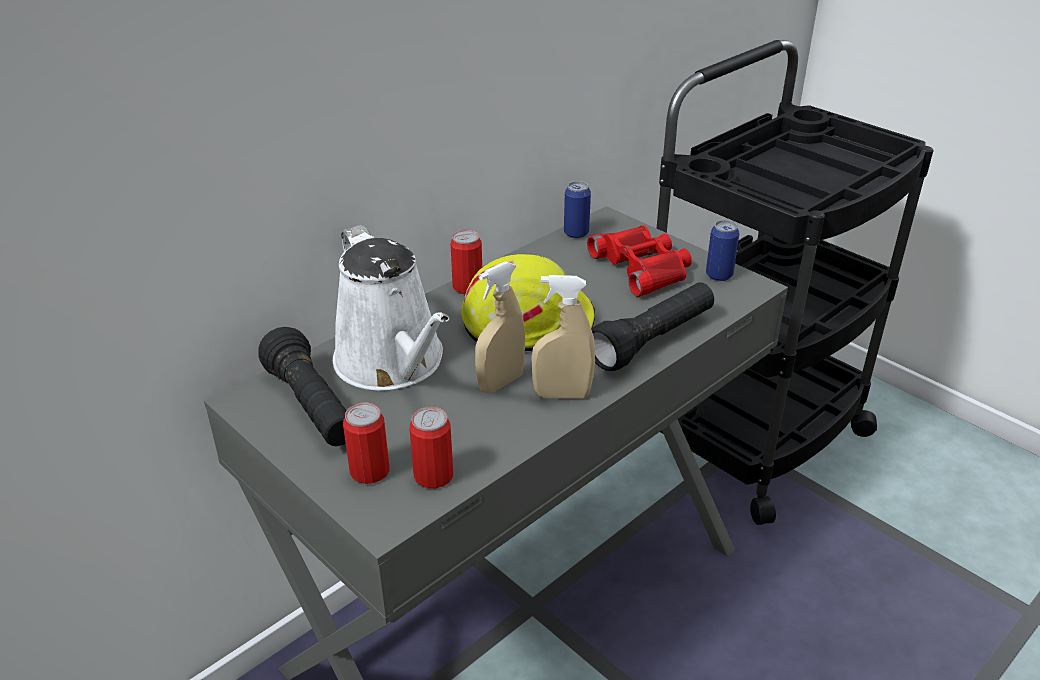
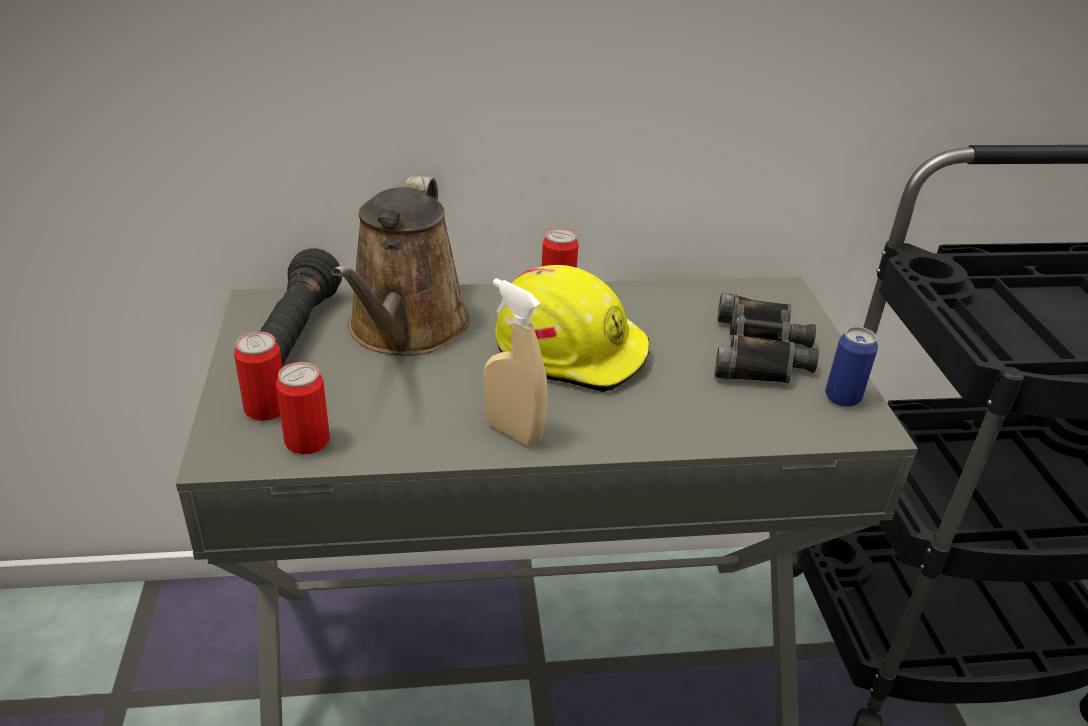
camera: 35 degrees right, 0 degrees up
(393, 363) = (405, 330): white watering can -> brown watering can
(500, 383) = (472, 392): beige spray bottle -> none
(576, 233) = (731, 290): can -> none
(642, 267) = (761, 352): red binoculars -> black binoculars
(653, 341) = (675, 428): black flashlight -> none

